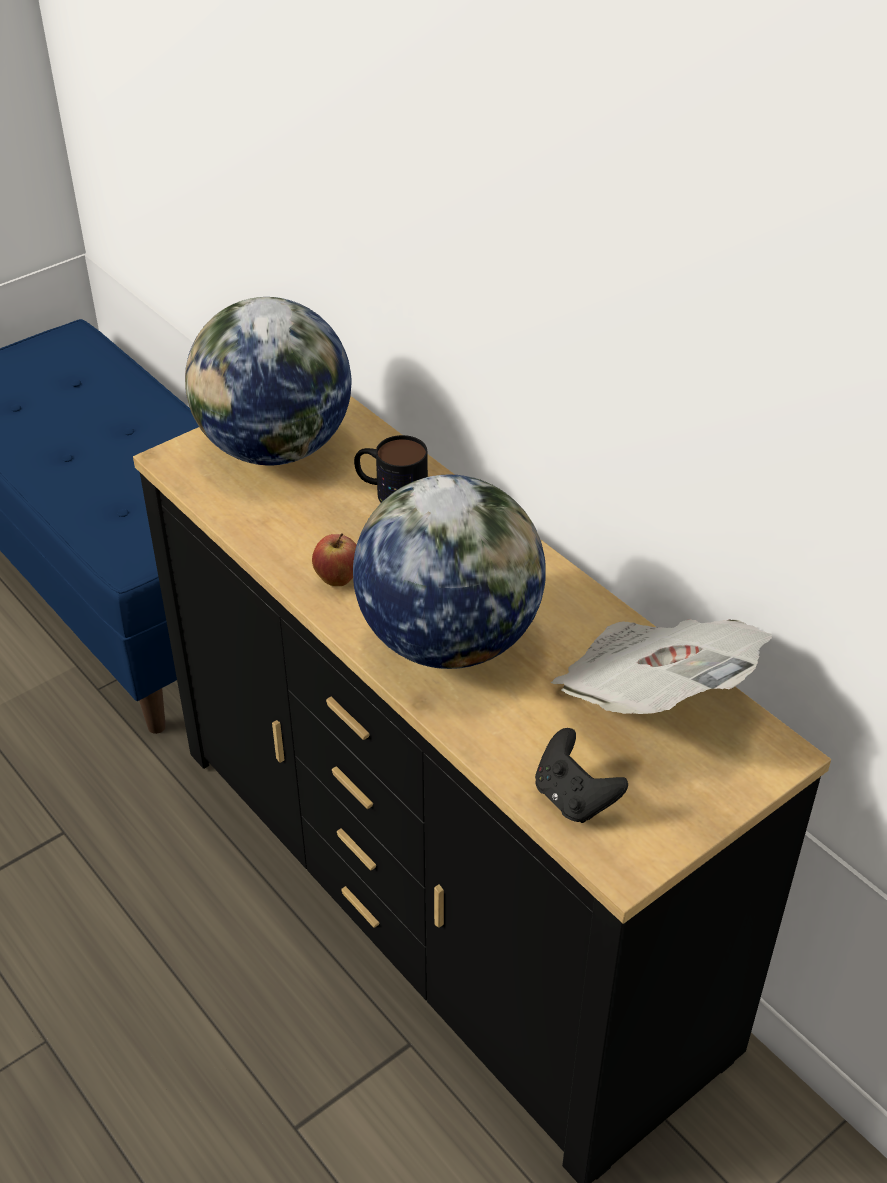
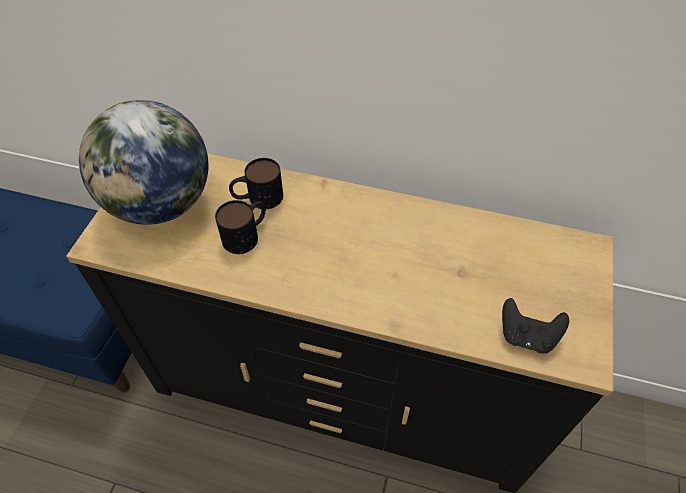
camera: 35 degrees left, 10 degrees up
(338, 580) = (277, 272): apple -> none
(341, 524) = (247, 234): none -> mug
(448, 640) = (374, 276): globe -> none
(652, 697) = (506, 250): newspaper -> none

